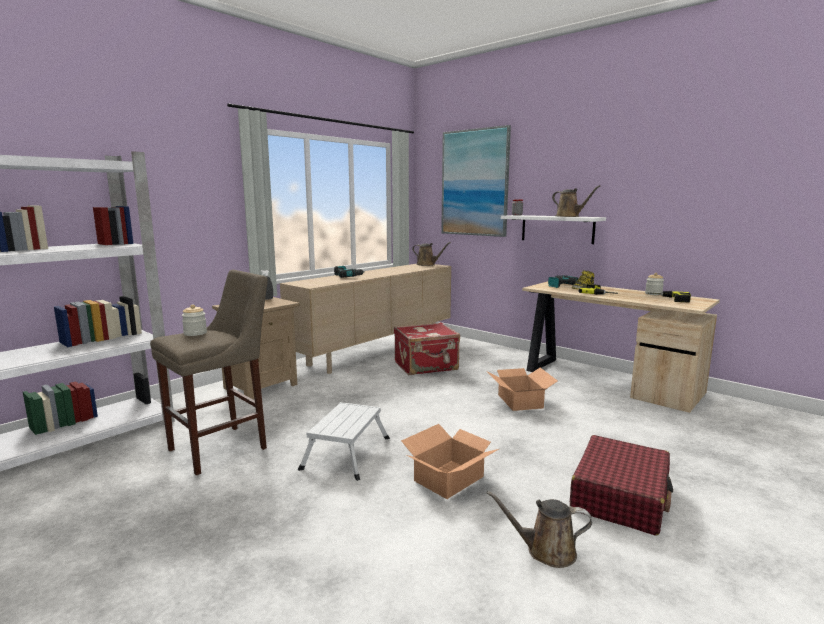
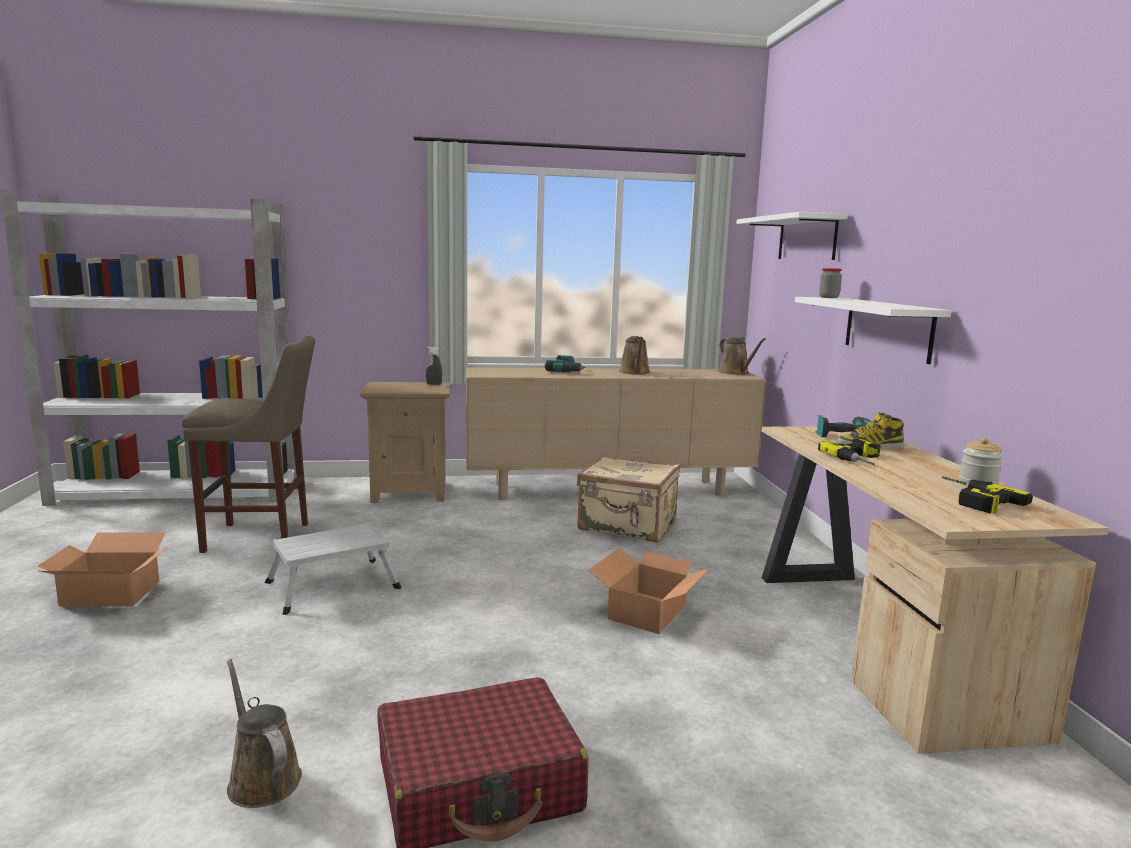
camera: 40 degrees right, 0 degrees up
(195, 333) = (245, 401): jar -> none
(426, 366) = (627, 526): red suitcase -> beige suitcase
(450, 479) = (356, 656): cardboard box -> cardboard box (111, 594)
(474, 183) = (807, 238): picture -> white shelf
(569, 216) = (887, 304): brown watering can -> brown watering can (635, 372)

